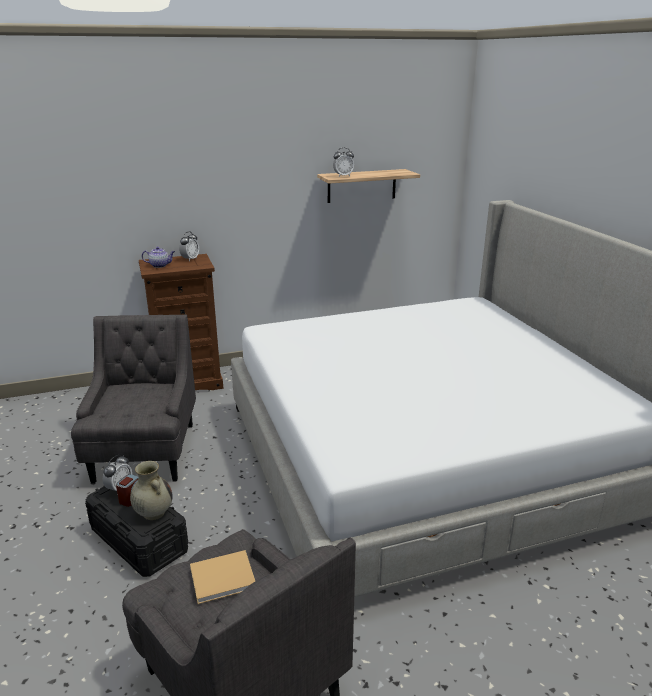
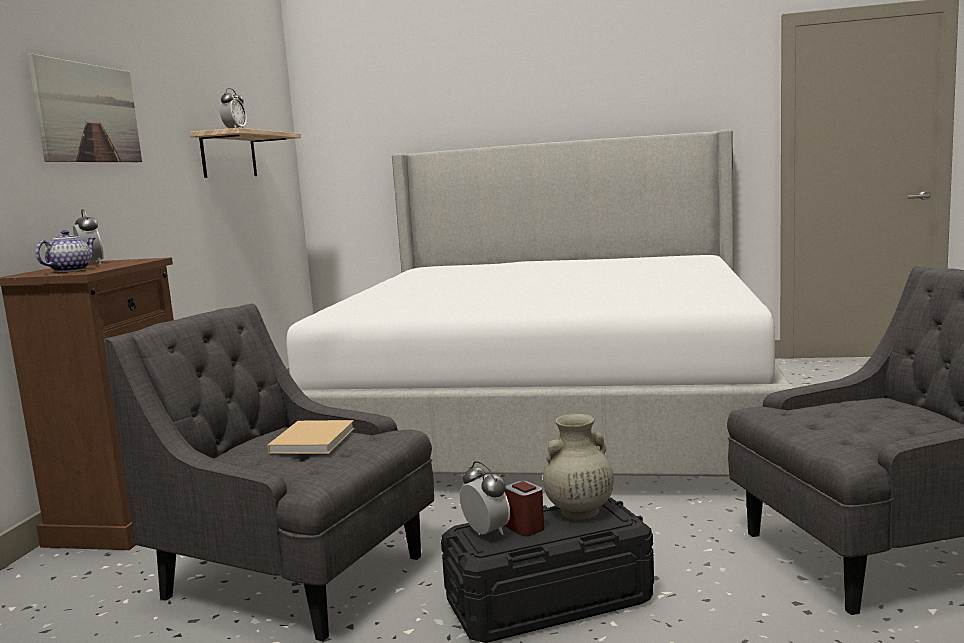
camera: 60 degrees left, 15 degrees down
(219, 173) = (88, 113): none -> picture
(225, 578) = (838, 412): beige book -> beige book (314, 439)

